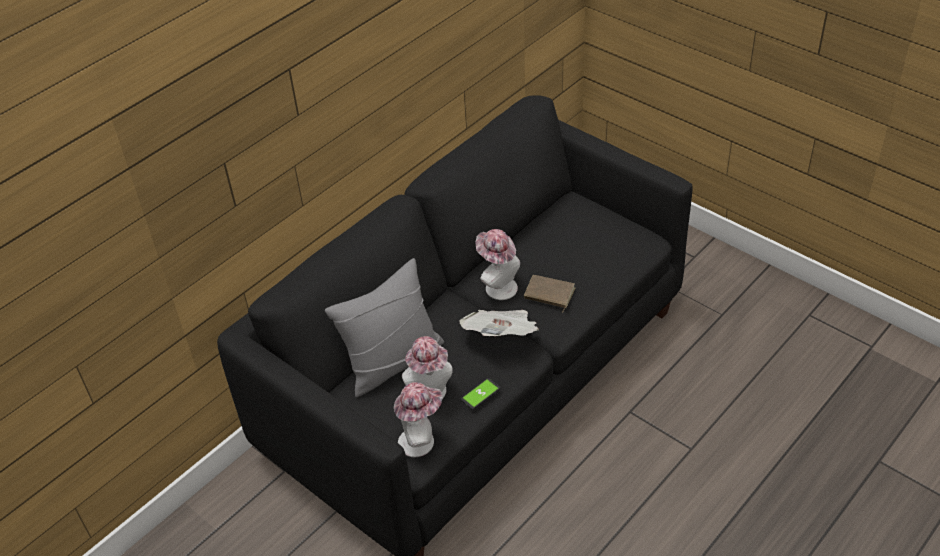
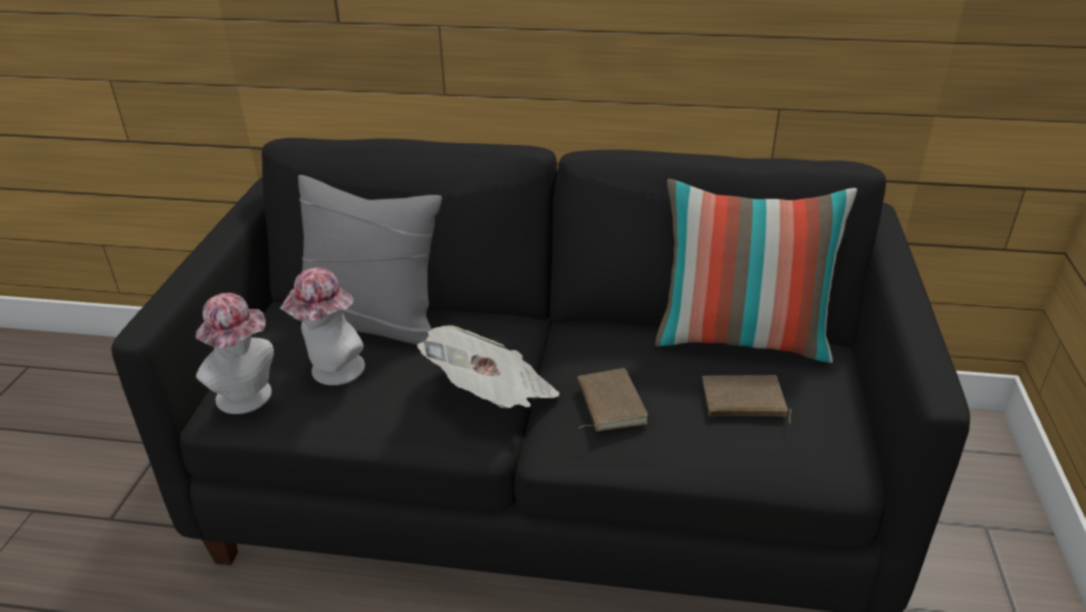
camera: 55 degrees right, 10 degrees down
(480, 394) = (361, 416): phone -> none
(497, 286) = (580, 352): hat -> none
(539, 222) = (742, 339): none -> pillow
(587, 247) = (743, 402): none -> brown book

